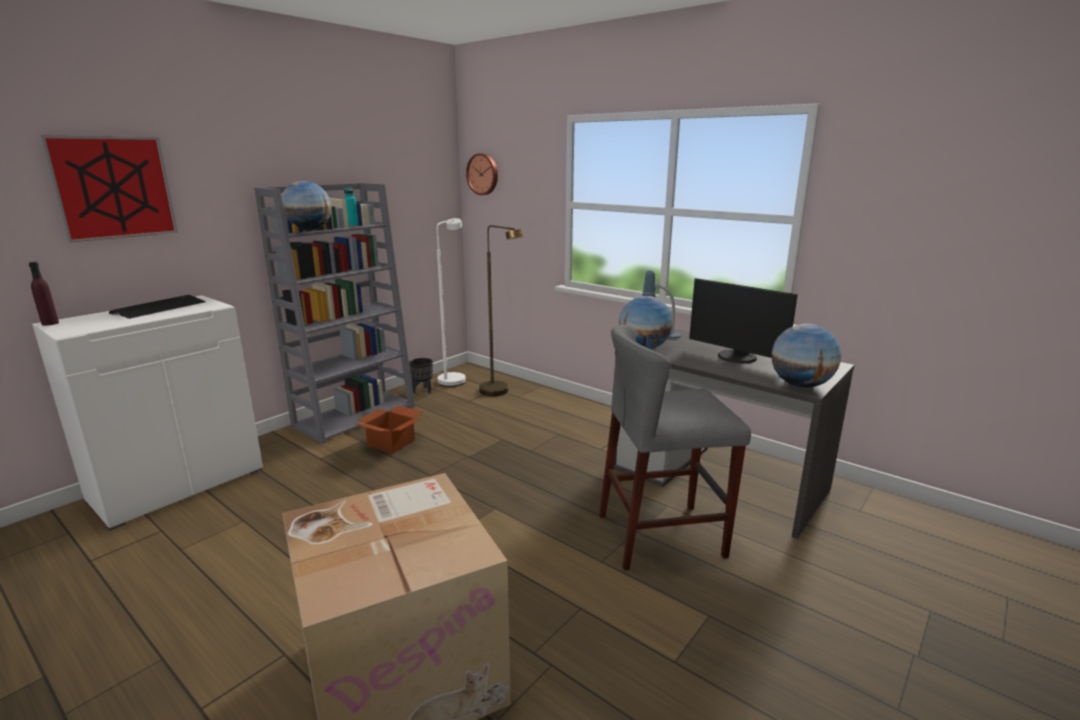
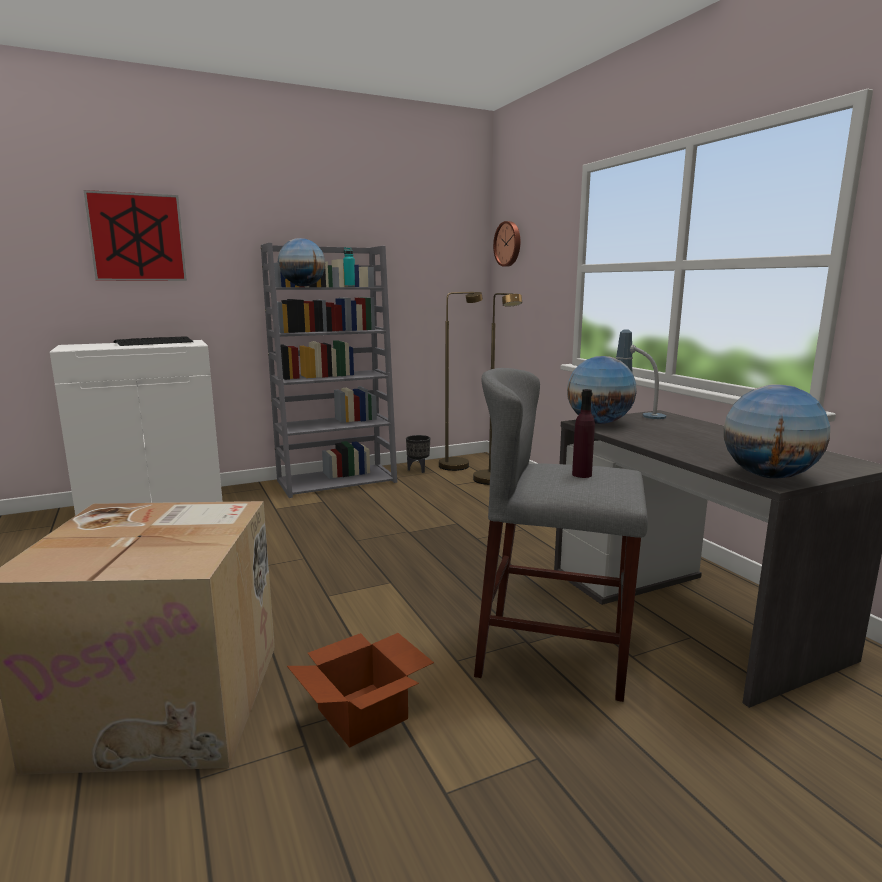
camera: 25 degrees right, 5 degrees down
(50, 323) = (68, 345): purple bottle -> purple bottle (581, 474)
(392, 442) = (349, 507): cardboard box -> cardboard box (365, 714)
(453, 378) = (458, 464): white floor lamp -> brown floor lamp
(736, 357) = (712, 442): monitor -> none

